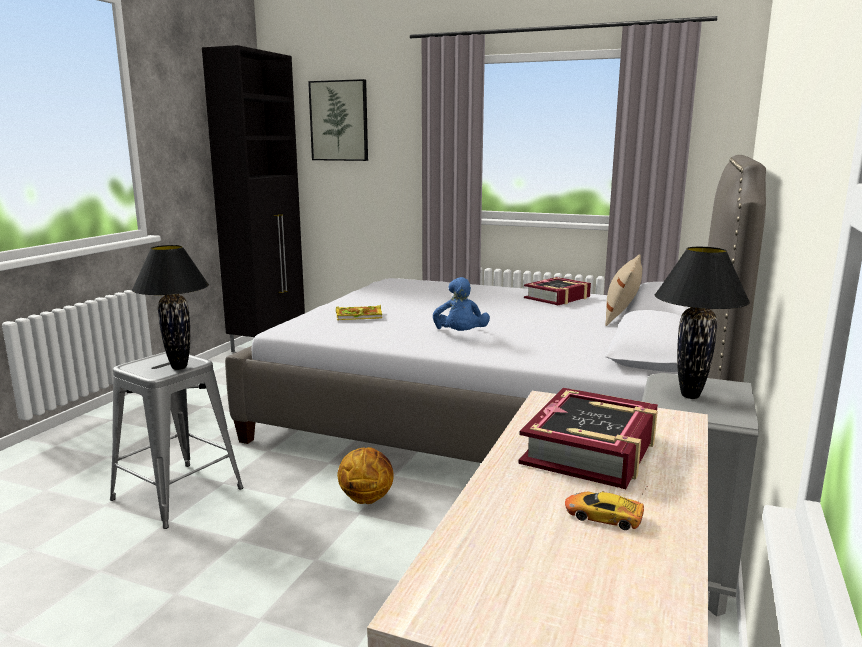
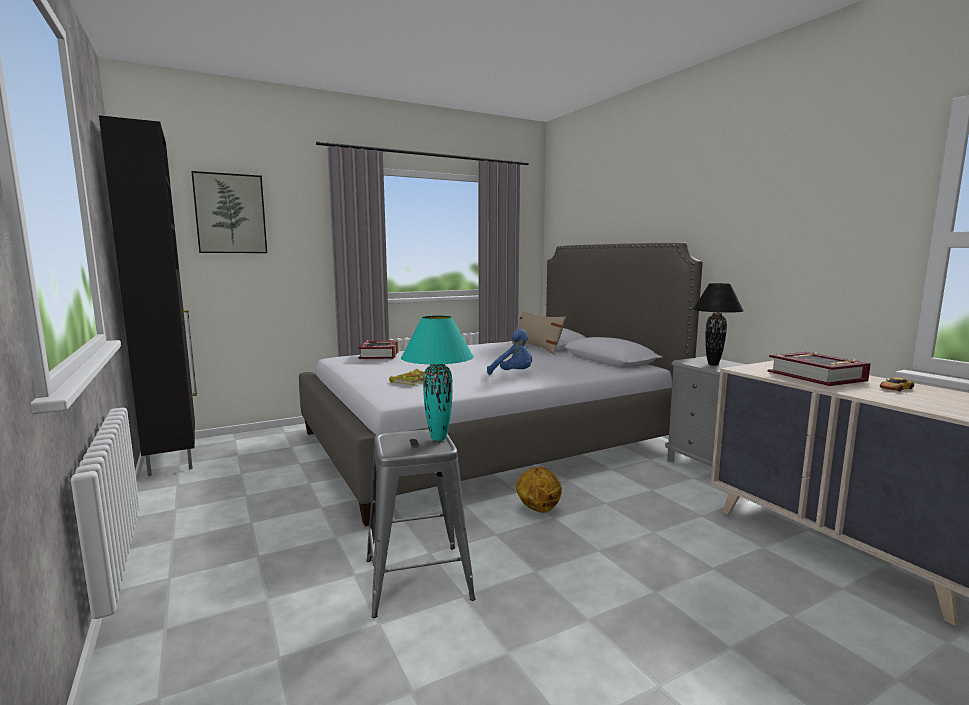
camera: 50 degrees left, 5 degrees down
(179, 368) = (439, 438): black table lamp -> turquoise table lamp
(557, 298) = (481, 347): book -> book (379, 355)

